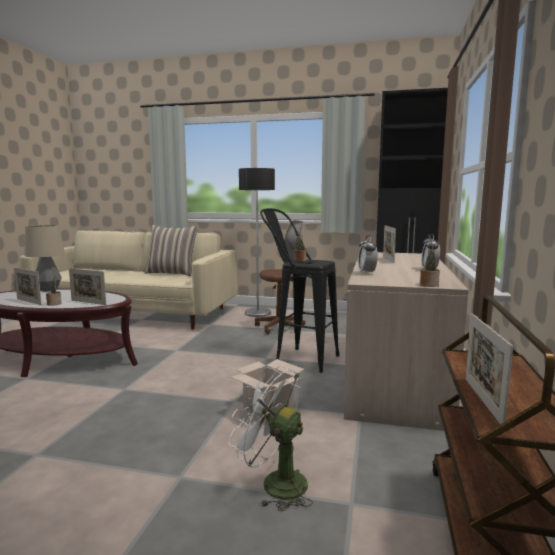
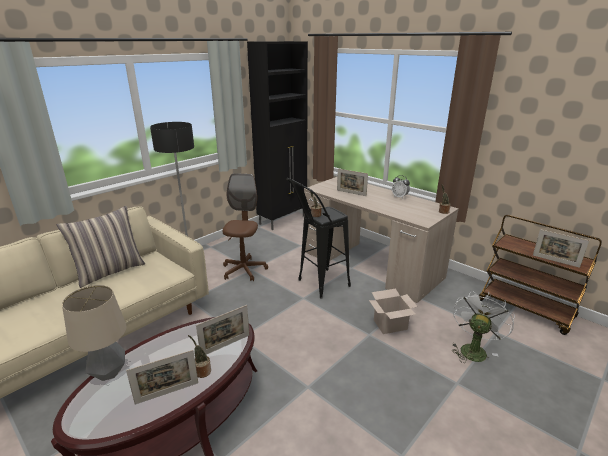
camera: 60 degrees left, 15 degrees up
(275, 483) = (473, 349): white fan -> white fan turned 150 degrees clockwise
(366, 273) = (395, 213): alarm clock -> none

